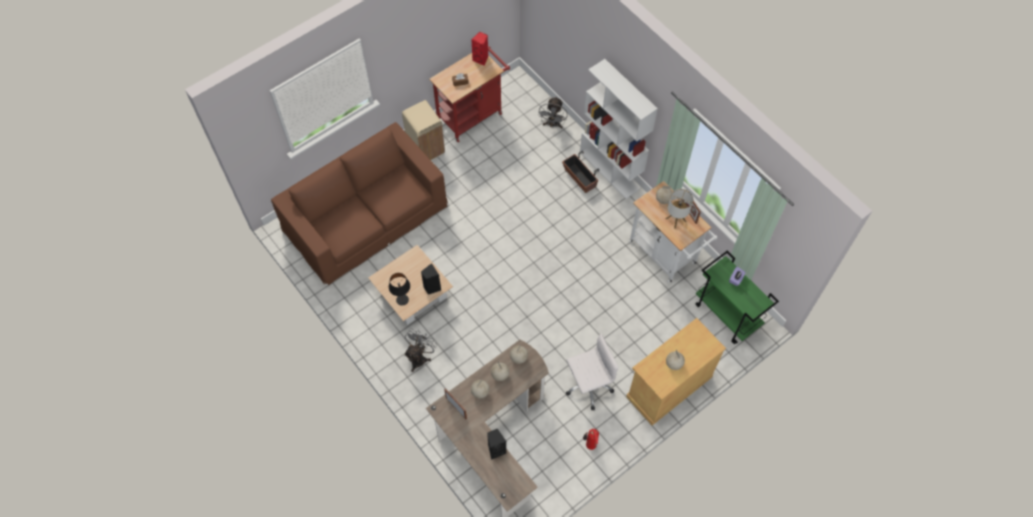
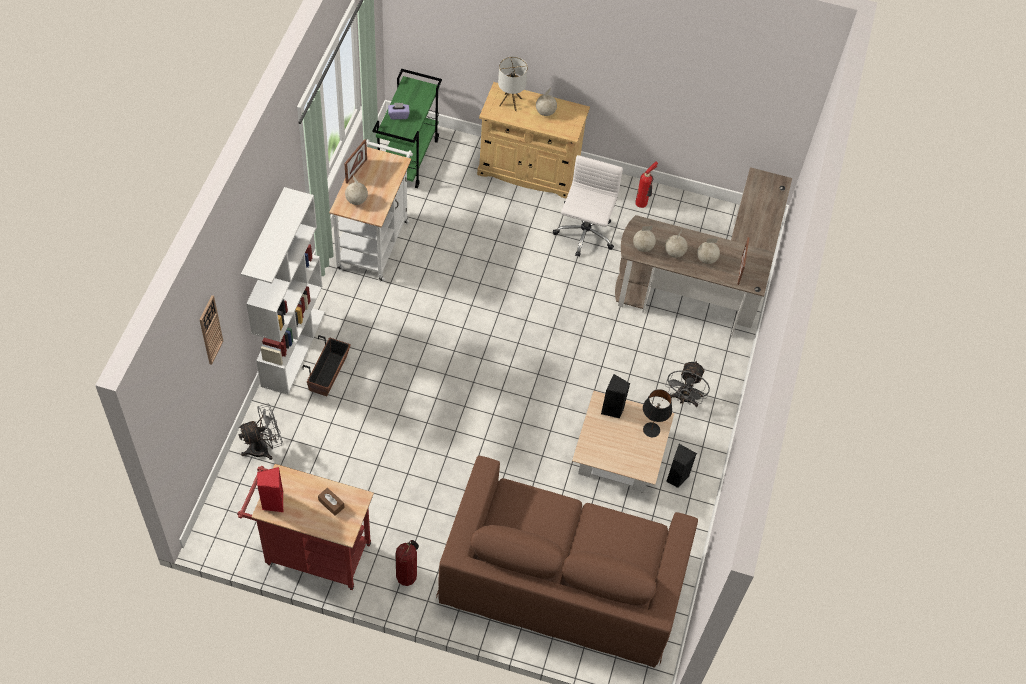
camera: 130 degrees left, 5 degrees down
(420, 357) = (683, 399): grey fan -> grey fan turned 60 degrees counterclockwise
(426, 148) = (407, 575): beige trash can -> fire extinguisher
(496, 450) = (748, 215): black speaker -> black speaker (676, 477)
(575, 28) = (210, 330): none -> wall clock
(587, 385) = (584, 235): white office chair -> white office chair turned 75 degrees clockwise
(675, 220) = (375, 178): table lamp -> table lamp (510, 102)

